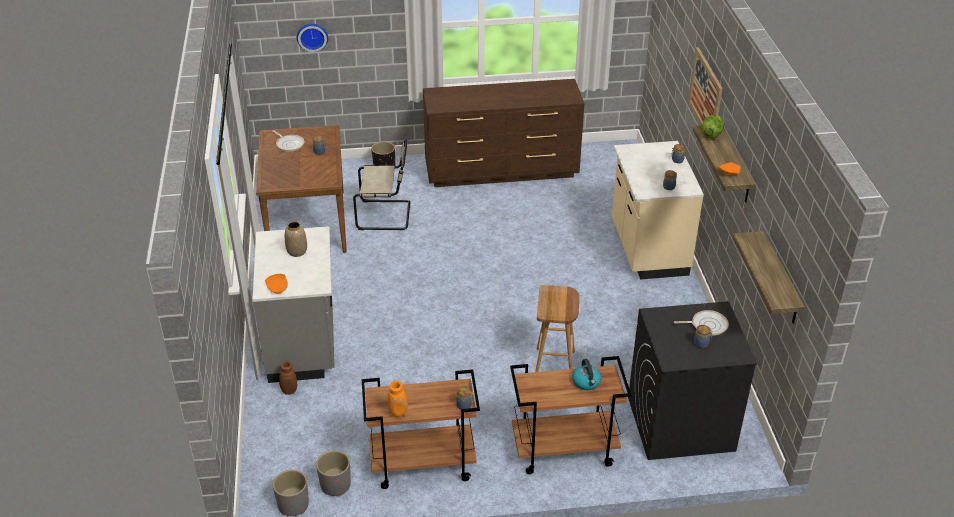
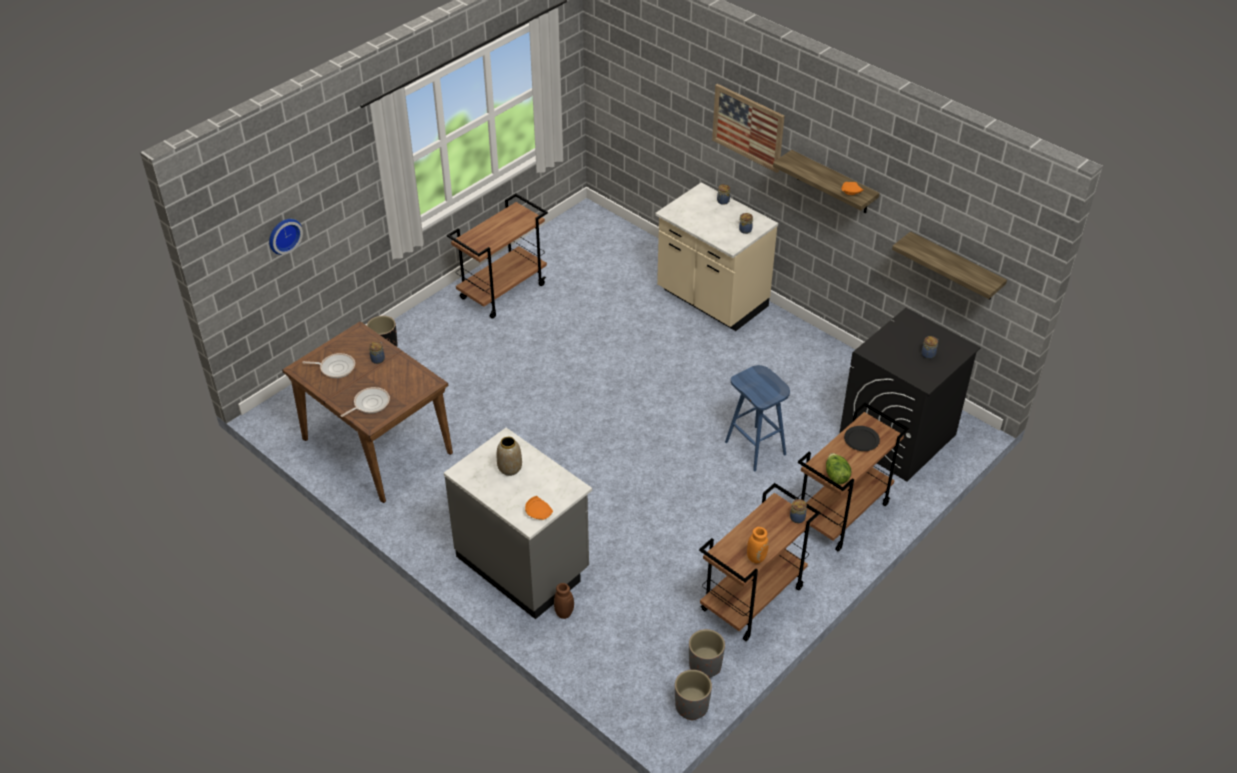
camera: 40 degrees left, 5 degrees up
(386, 215) = (446, 394): beige chair -> none
(502, 171) = (503, 291): brown dresser -> brown cart
(555, 366) = (756, 448): brown stool -> blue stool
(586, 382) = (861, 439): kettle -> black plate
(707, 325) = (914, 336): frying pan -> frying pan (369, 404)
(711, 134) = (796, 163): lettuce -> lettuce (836, 476)

